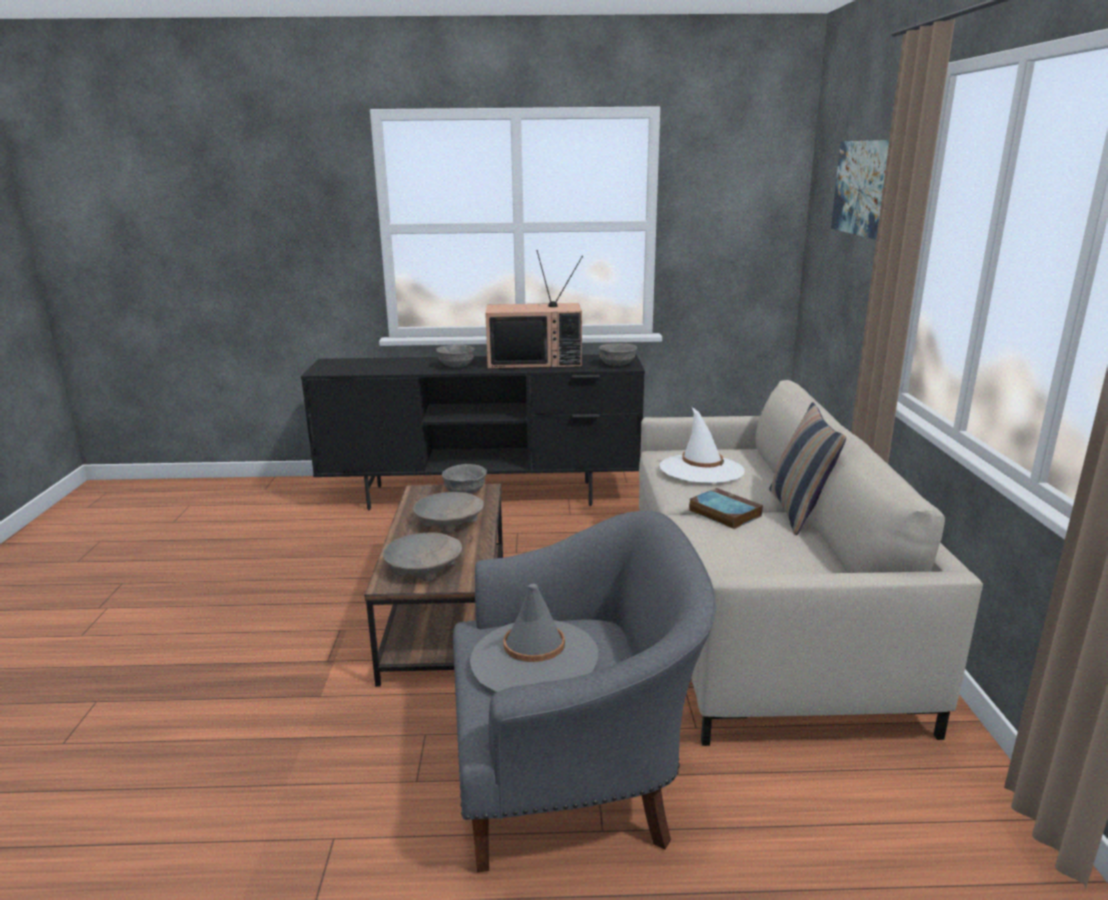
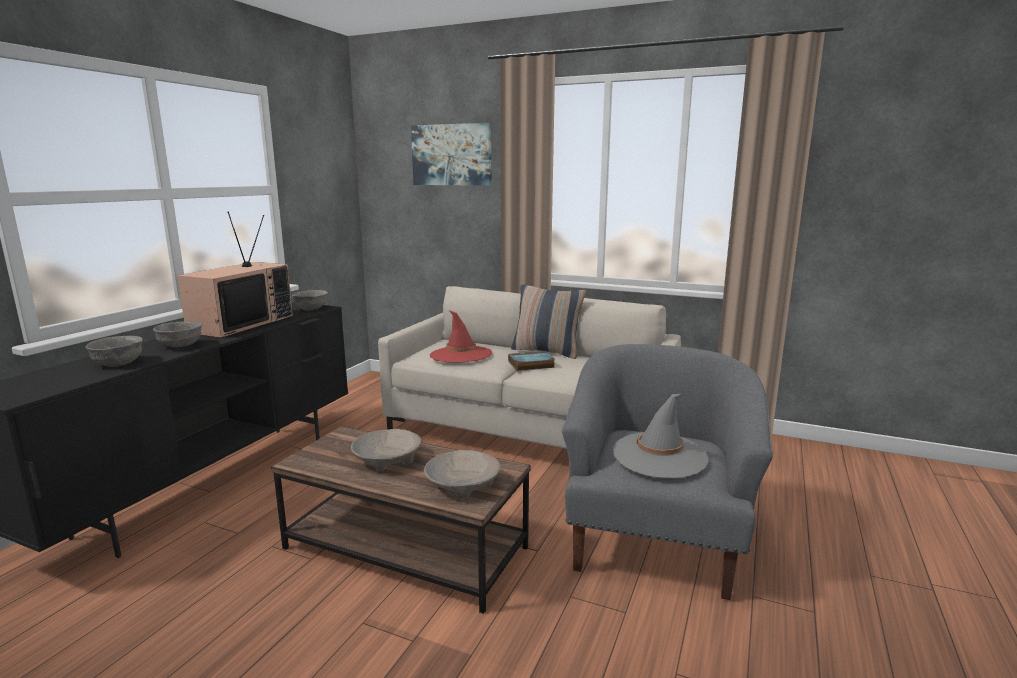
camera: 65 degrees left, 5 degrees down
(465, 492) = (335, 442): grey bowl -> grey bowl (119, 363)
(701, 469) = (461, 355): white hat -> red hat

